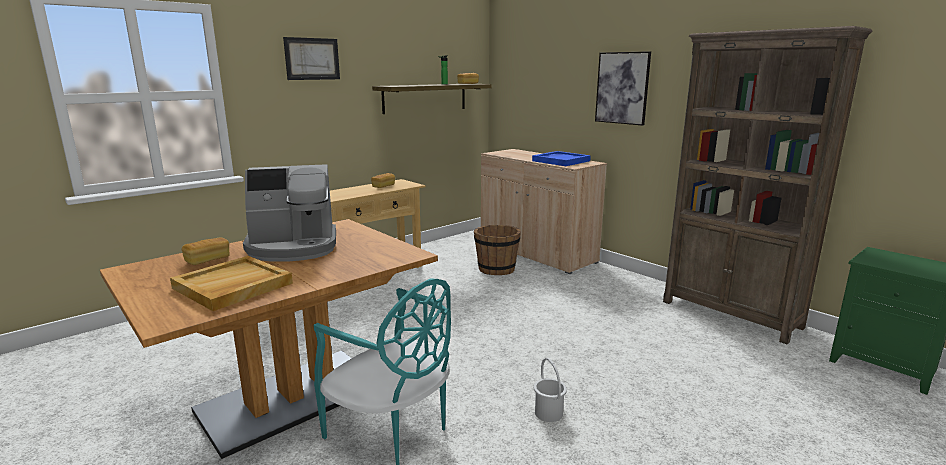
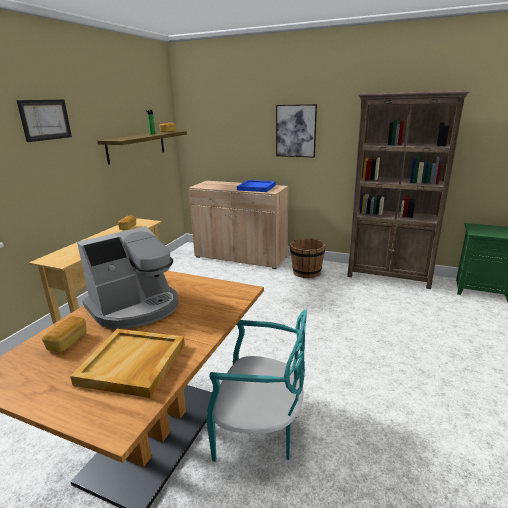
camera: 25 degrees left, 5 degrees up
(496, 269) = (223, 276): brown bucket -> brown bucket (306, 272)
(549, 413) = (349, 378): white bucket -> none

